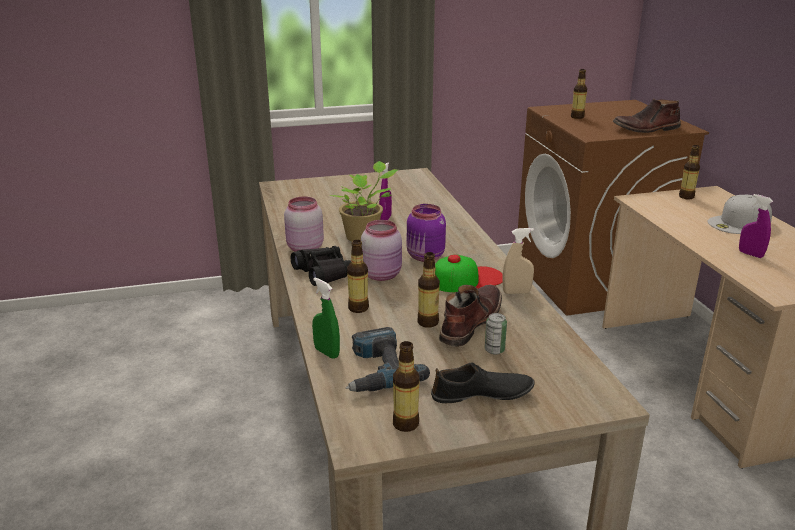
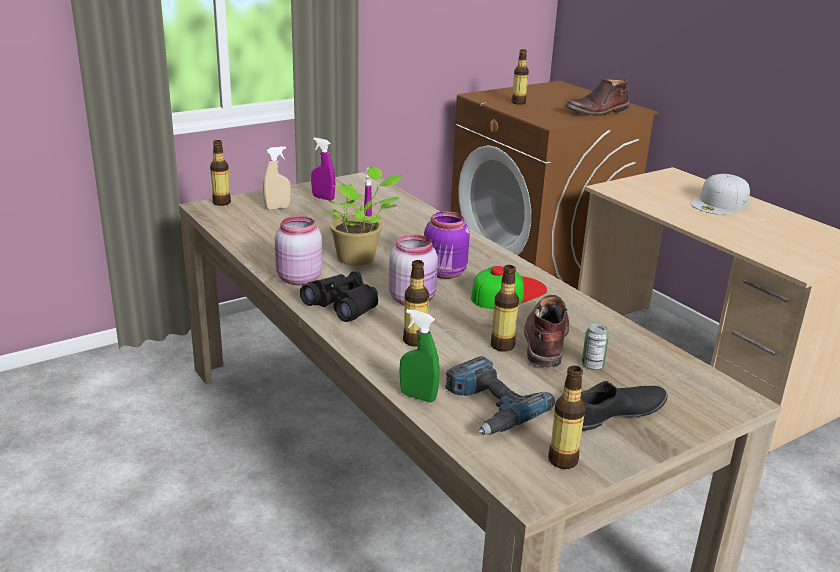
camera: 20 degrees left, 0 degrees up
(516, 292) = (568, 300): beige spray bottle -> beige spray bottle (277, 208)
(686, 197) = (654, 181): bottle -> bottle (221, 202)
(750, 254) = (751, 234): purple spray bottle -> purple spray bottle (323, 198)

